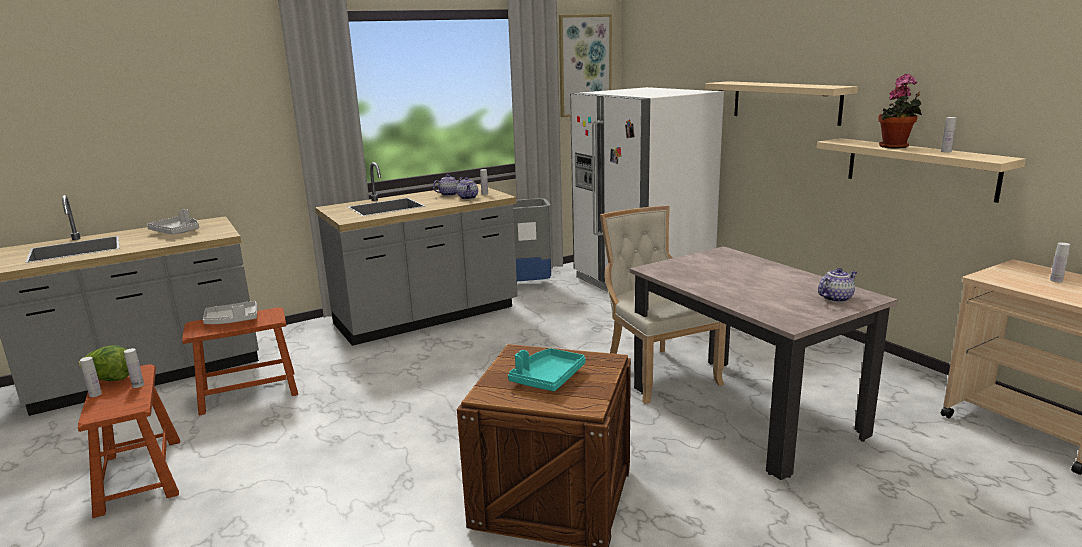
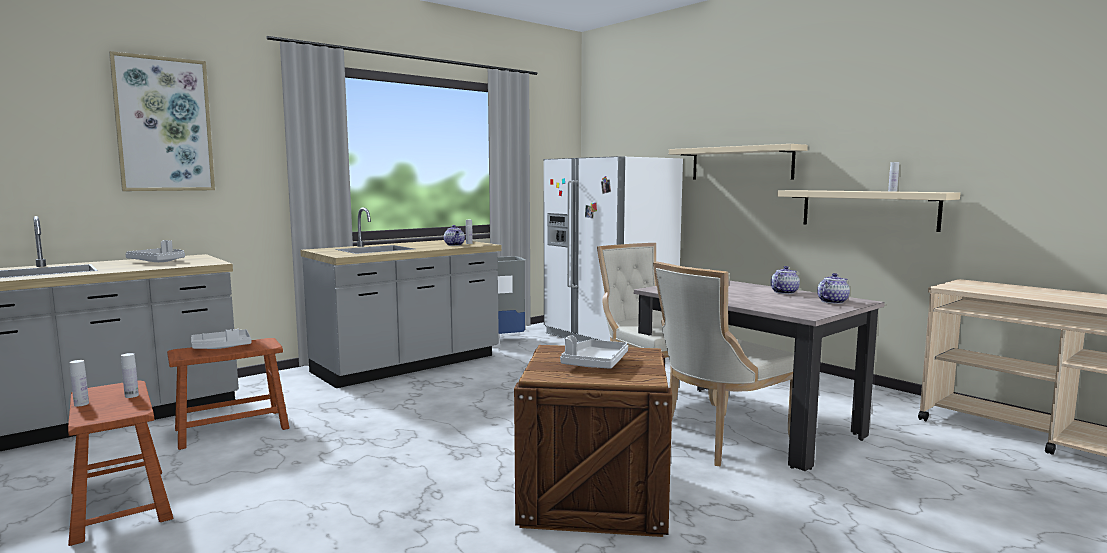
camera: 10 degrees left, 10 degrees down
(110, 379) = (95, 392): lettuce -> none
(449, 194) = (434, 243): teapot -> teapot (784, 292)
(547, 378) = (595, 364): turquoise tray -> grey tray
(584, 65) = (550, 140): picture -> picture (164, 124)
(707, 434) = (720, 441): none -> beige chair
(895, 147) = (847, 190): potted plant -> none
(1056, 280) = (1003, 288): white bottle -> none

